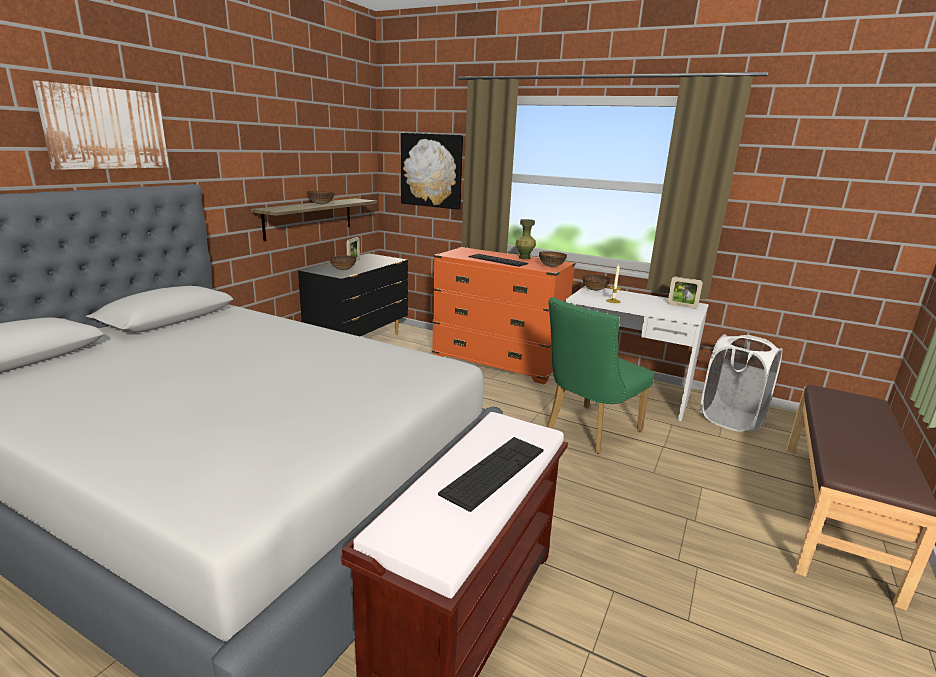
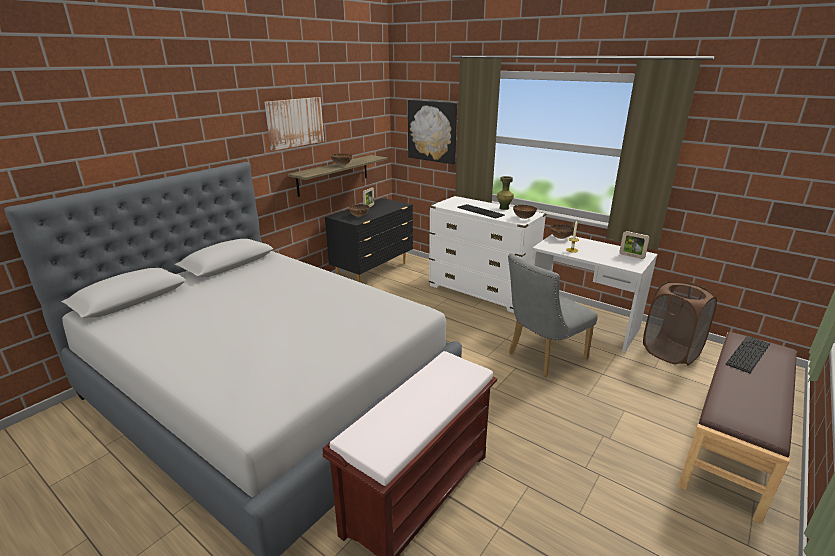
camera: 10 degrees right, 5 degrees up
(106, 128) = (184, 129): picture -> picture (295, 122)
(494, 471) = (433, 400): keyboard -> keyboard (748, 354)
(497, 362) = (481, 292): orange dresser -> white dresser
(588, 431) = (542, 357): green chair -> grey chair
(731, 419) = (670, 352): white laundry basket -> brown laundry basket

